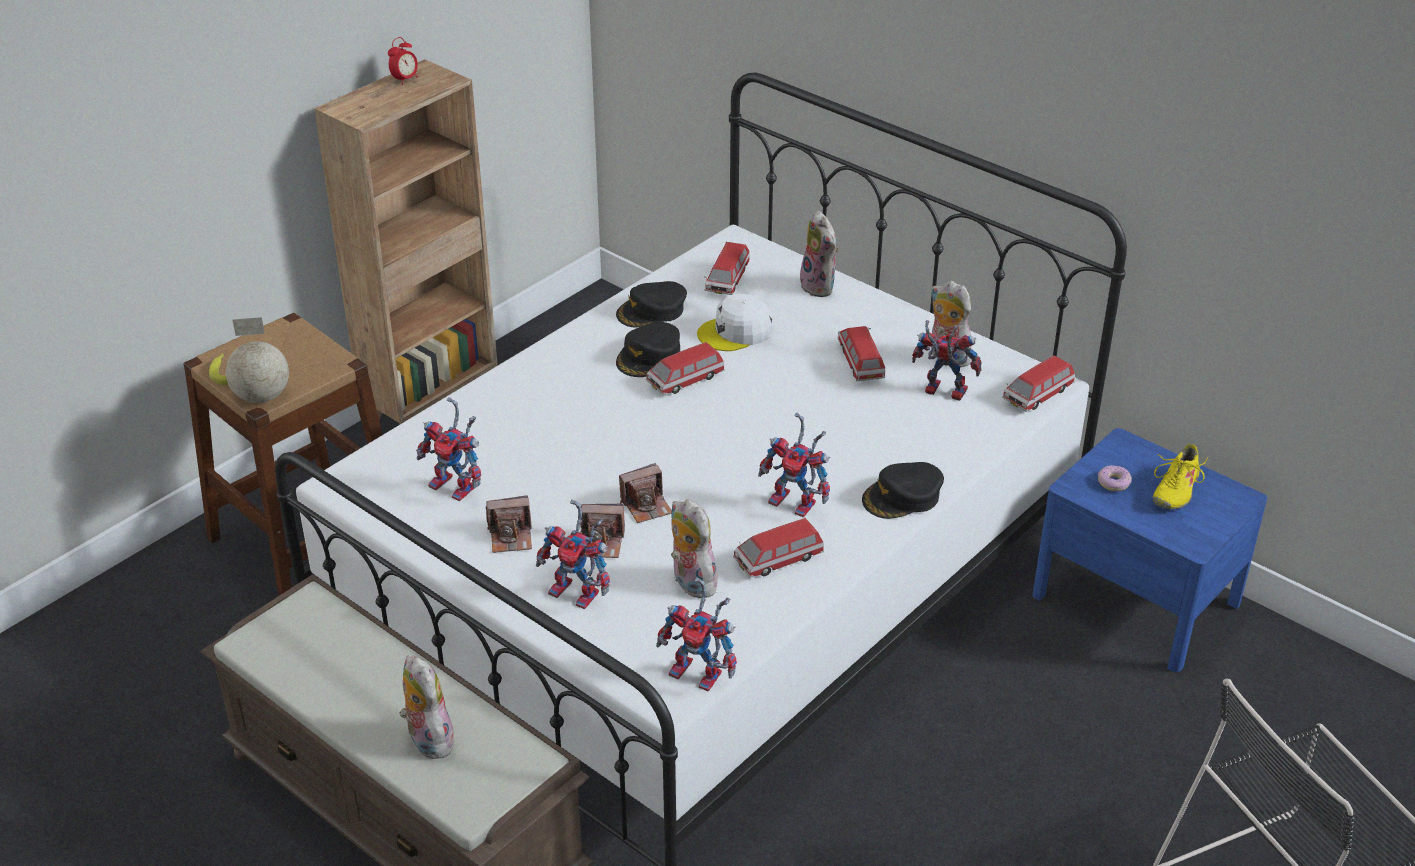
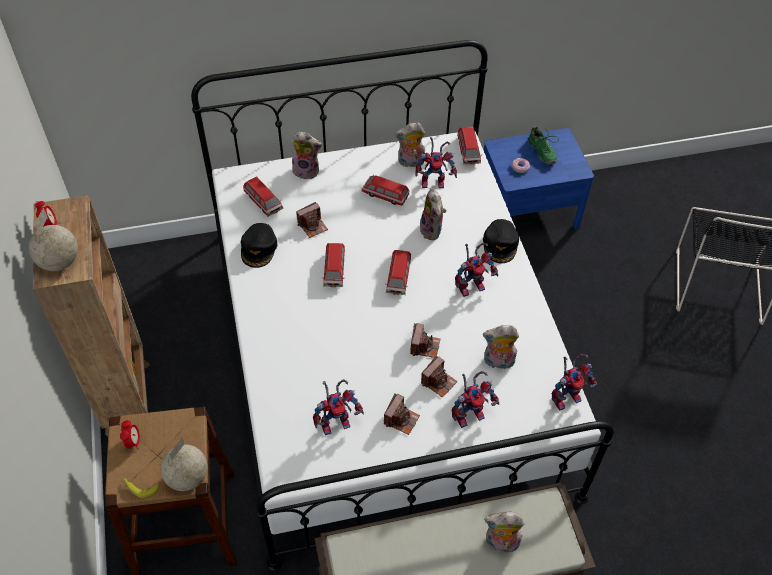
camera: 55 degrees left, 15 degrees up
(276, 341) = (133, 442): none -> alarm clock
(363, 105) = (60, 262): none -> globe
(649, 356) = (299, 273): black cap -> none
(736, 332) = (312, 226): white cap -> camera
(778, 560) = (508, 318): toy car -> toy car (398, 277)
(850, 428) = (432, 231): none -> plush toy
(941, 391) = (435, 181): toy robot -> toy robot turned 150 degrees counterclockwise
(1174, 489) = (541, 152): yellow shoe -> green shoe

